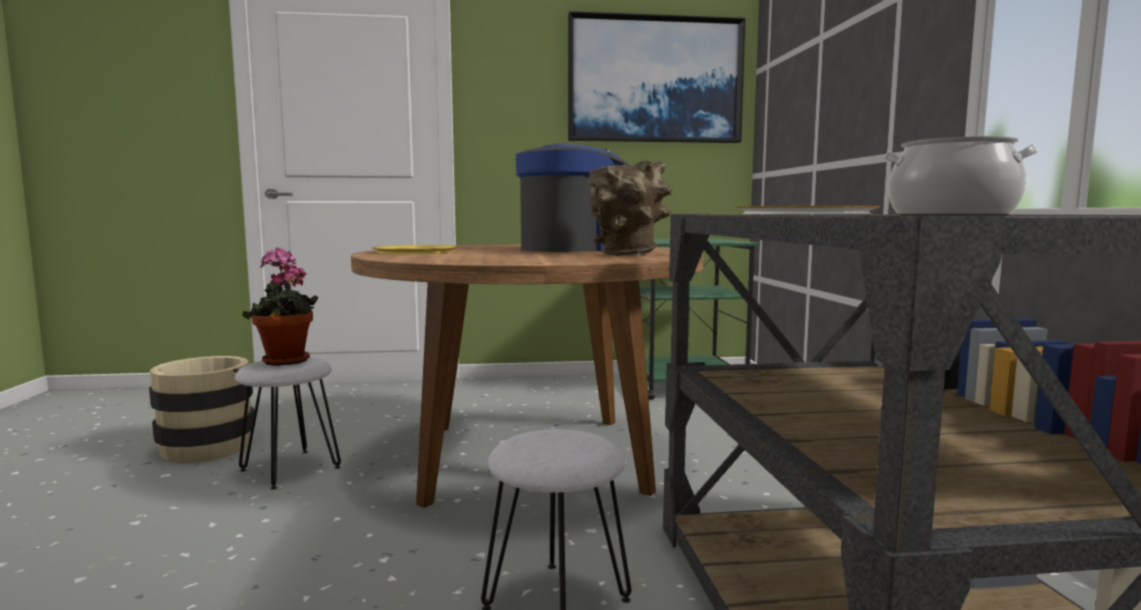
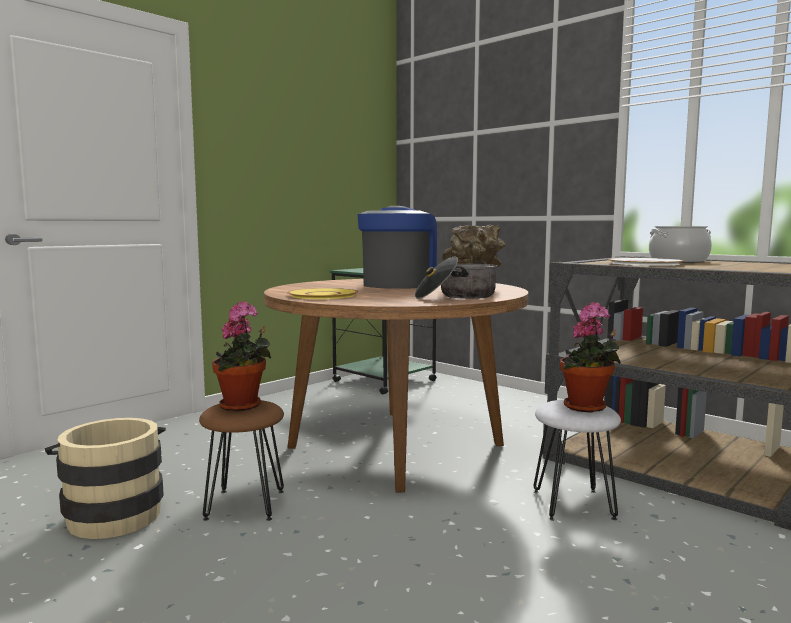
camera: 40 degrees left, 0 degrees up
(290, 468) = (244, 505): white stool -> brown stool
(519, 259) = (456, 296): none -> cooking pot
(562, 449) = (587, 408): none -> potted plant
(655, 80) = (340, 143): picture -> none

